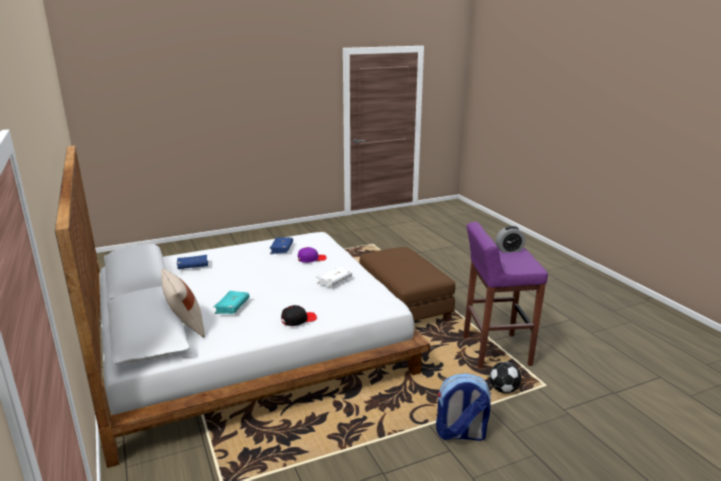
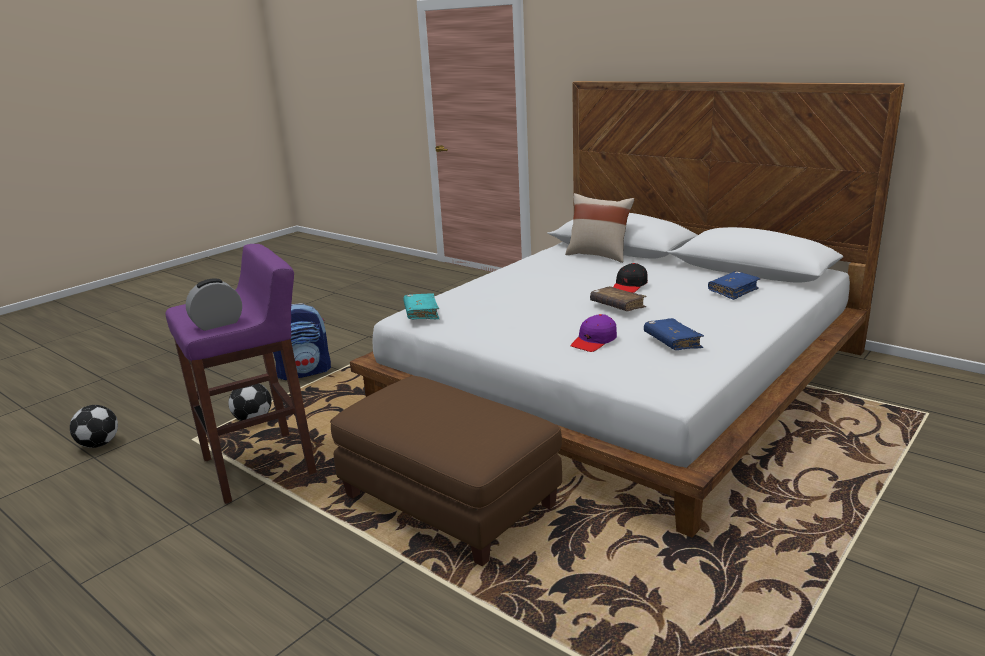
camera: 155 degrees right, 0 degrees up
(232, 307) = (585, 272): turquoise book -> turquoise book (421, 313)
(267, 273) = (617, 306): none -> brown book
(298, 320) = (496, 280): black cap -> black cap (629, 286)
(334, 281) = (509, 320): white book -> none
(619, 404) = (98, 444): none -> football

